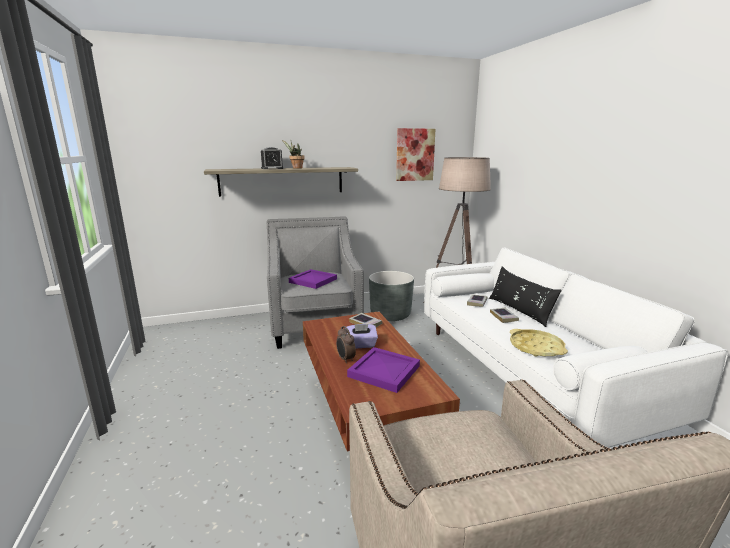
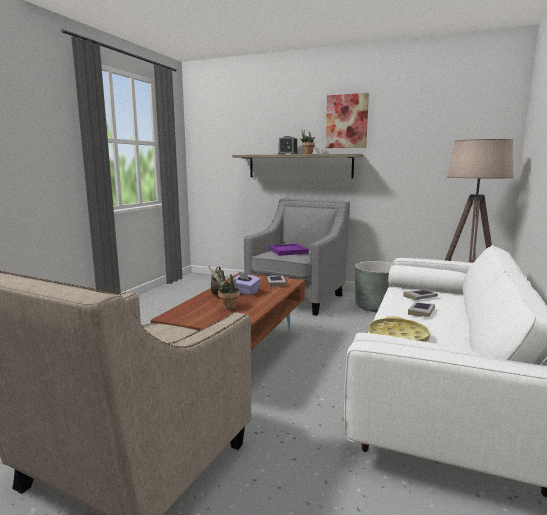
camera: 40 degrees right, 5 degrees down
(385, 371) = (227, 307): purple tray -> potted plant
(415, 155) = (439, 141): picture -> picture (346, 121)
(519, 311) = (453, 312): black pillow -> none

